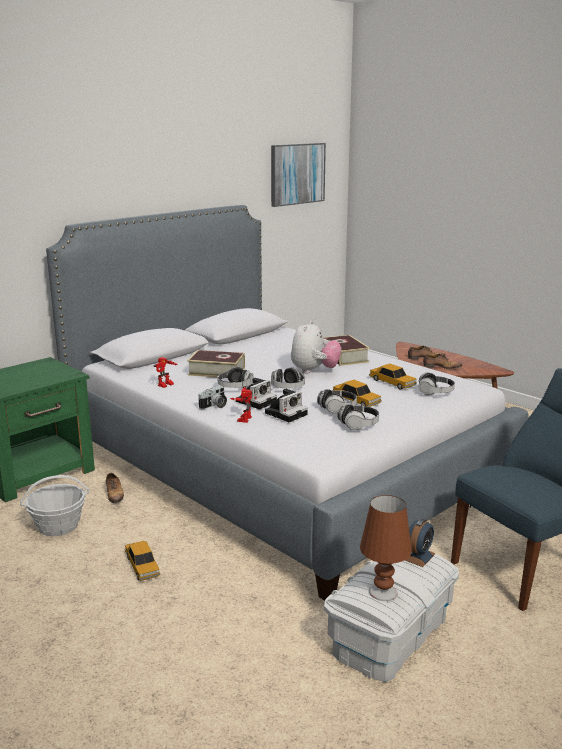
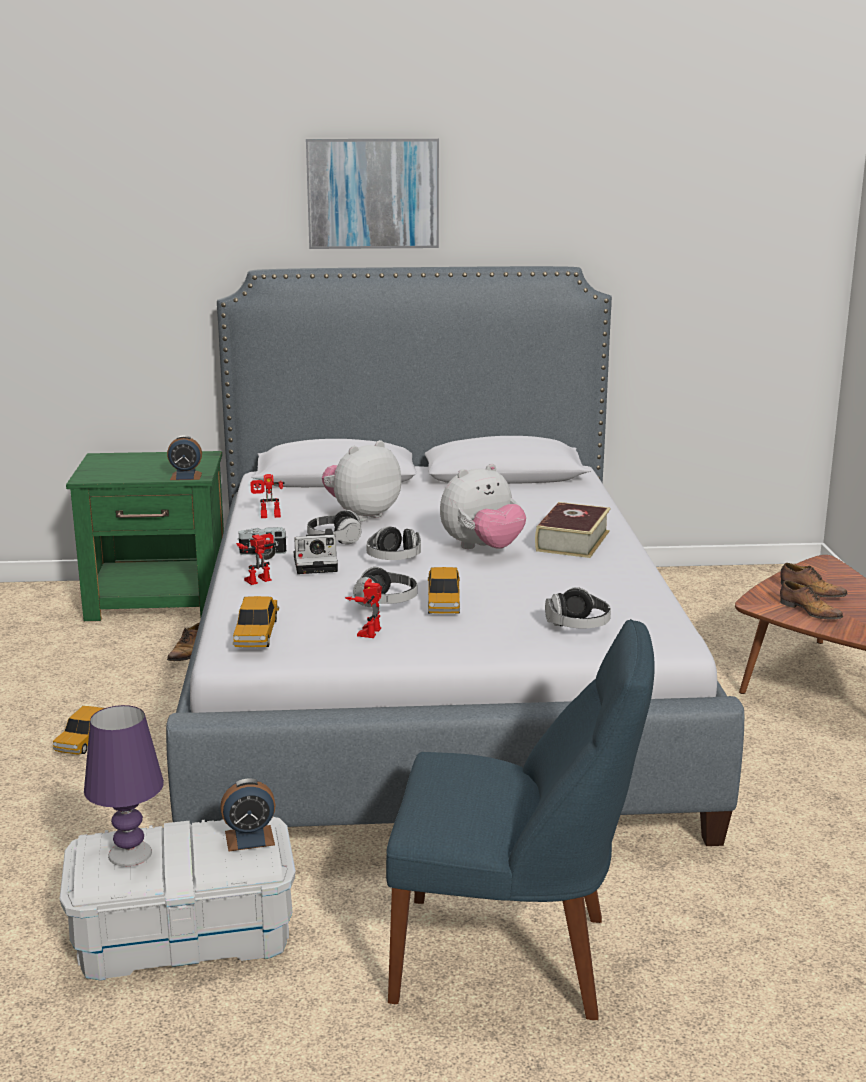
camera: 40 degrees right, 0 degrees up
(58, 526) = (86, 664): basket -> none
(65, 376) = (186, 476): none -> alarm clock
(216, 371) = (361, 515): book -> plush toy
(286, 413) = (312, 588): camera -> none
(297, 174) = (720, 222): picture -> picture (373, 193)
(358, 425) = (366, 631): headphones -> toy robot
(382, 592) = (129, 854): brown table lamp -> purple table lamp
(392, 382) = (552, 594): toy car -> toy car (256, 633)

